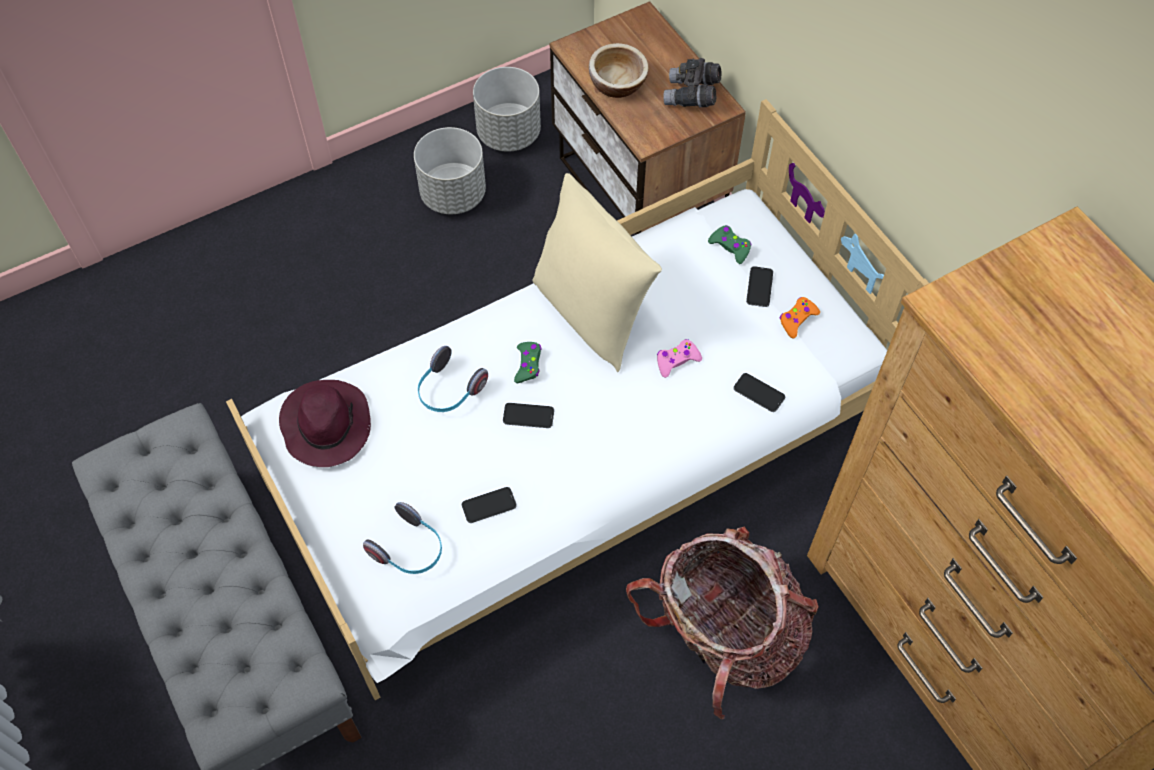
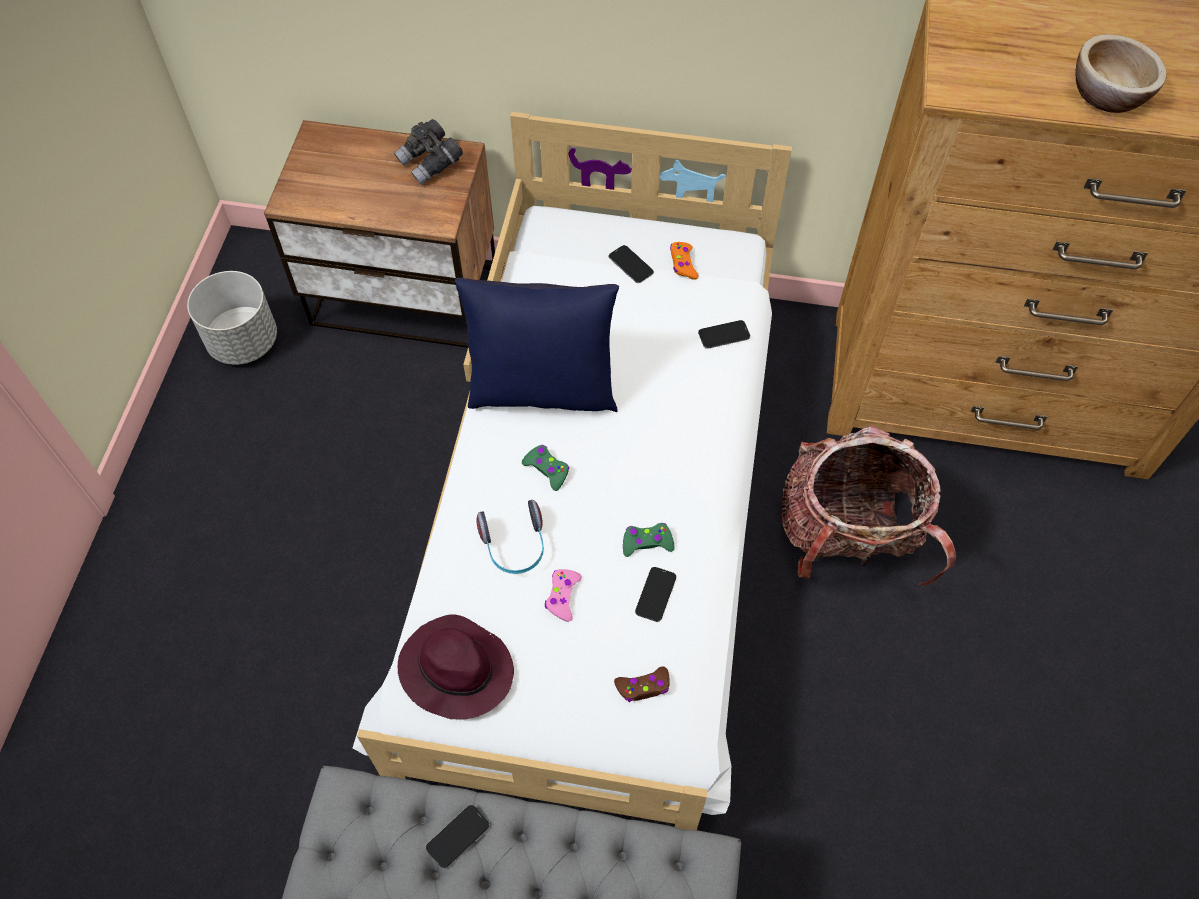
camera: 50 degrees left, 0 degrees up
(409, 549) = (643, 687): headphones -> brown game controller
(453, 194) = (258, 426): grey planter -> none
(528, 416) = (597, 504): phone -> phone (458, 836)
(591, 313) = (542, 390): beige pillow -> blue pillow
(617, 84) = (362, 200): bowl -> bowl (1107, 94)
(677, 361) = (644, 365): pink game controller -> pink game controller (562, 596)
(730, 247) = (575, 255): green game controller -> green game controller (647, 542)

